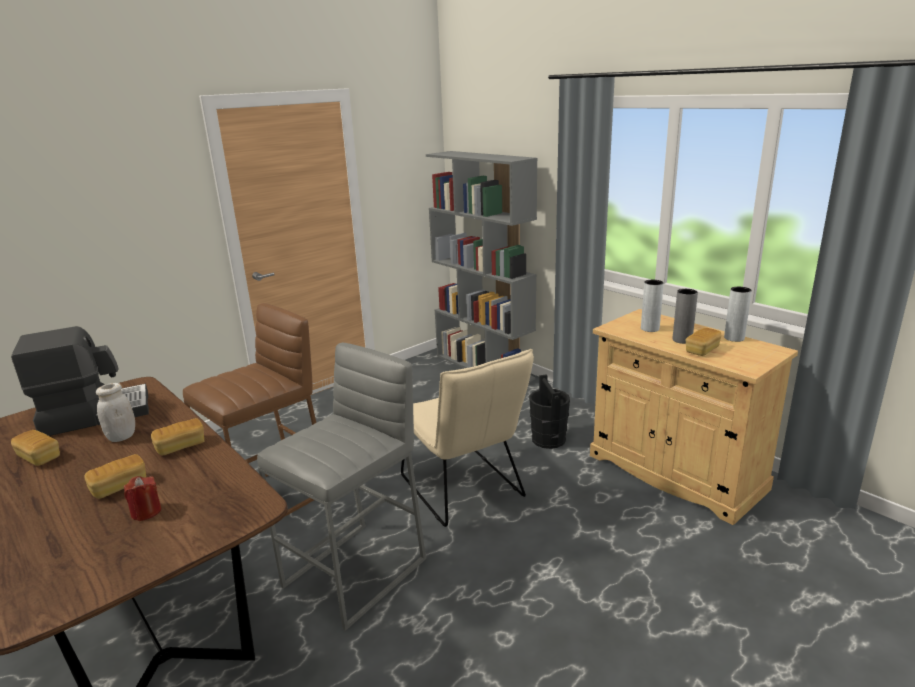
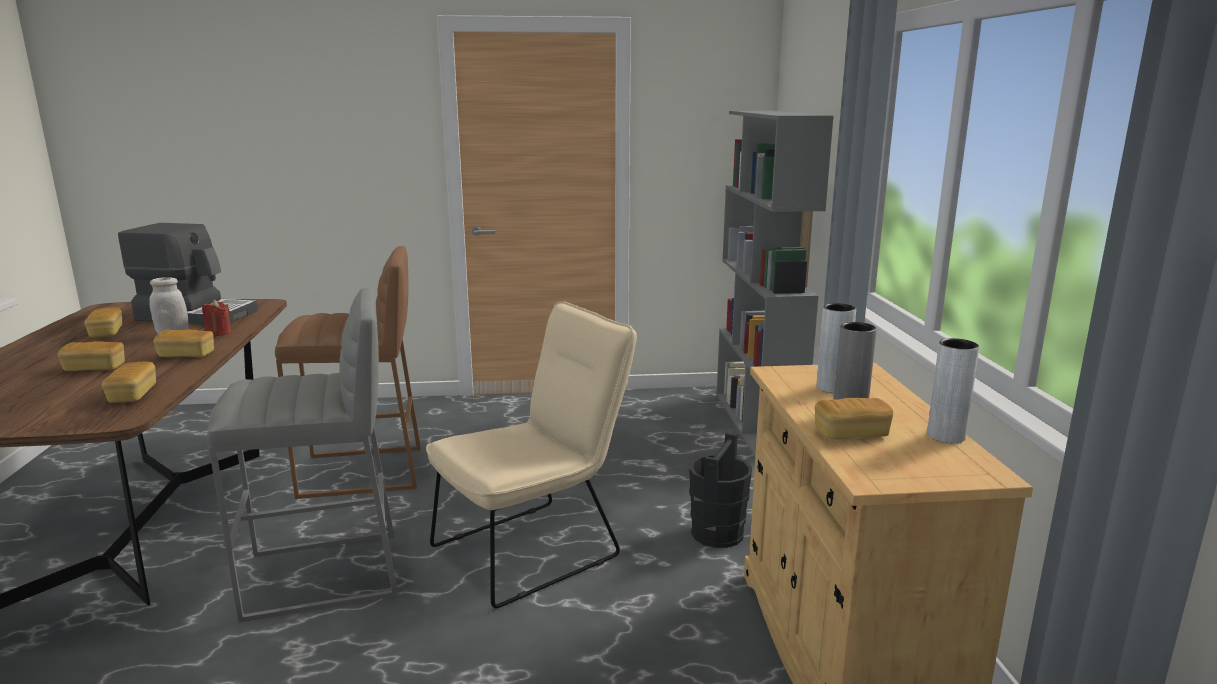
camera: 35 degrees right, 5 degrees down
(146, 512) = (66, 391): red candle -> red candle (218, 333)
(218, 490) = (133, 395): none -> bread
(465, 491) = (536, 547): beige chair -> beige chair turned 135 degrees counterclockwise

